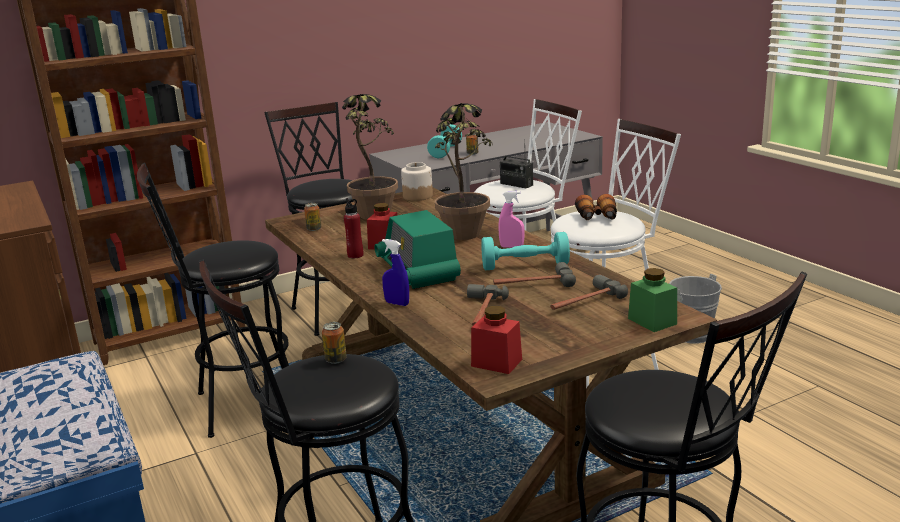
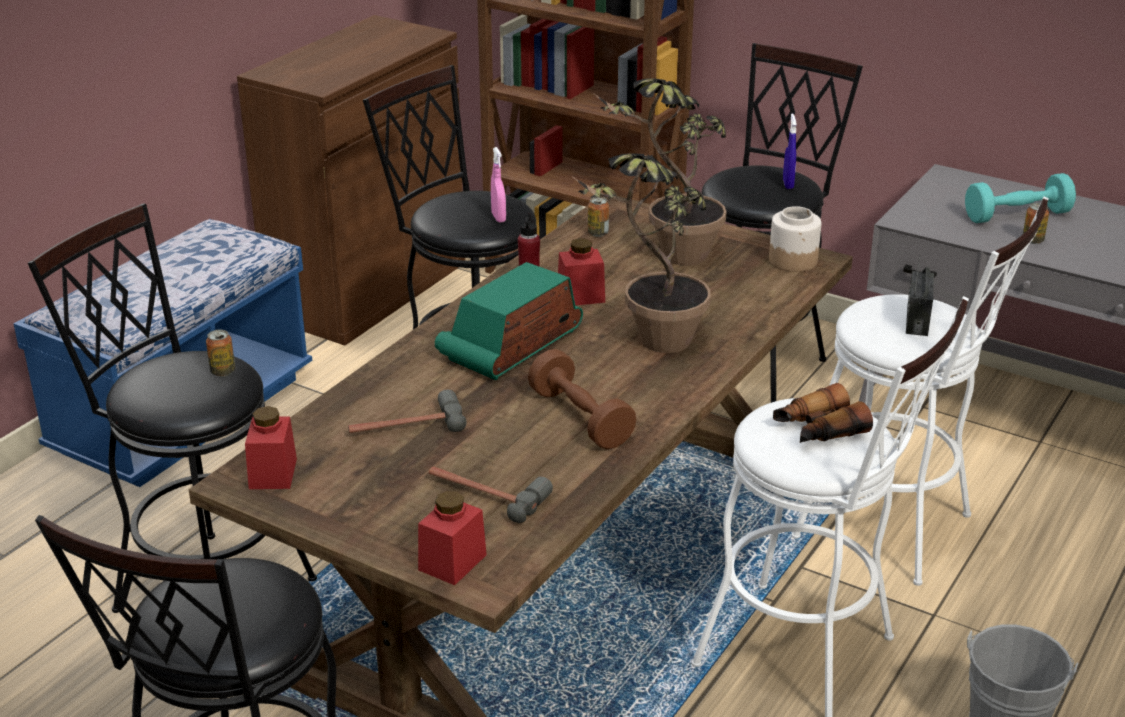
camera: 60 degrees right, 10 degrees up
(397, 303) = (399, 363): blue spray bottle -> blue spray bottle (788, 184)
(511, 247) = (646, 389): pink spray bottle -> pink spray bottle (498, 218)
(525, 266) = (580, 418): turquoise dumbbell -> brown dumbbell
(533, 284) = (521, 440): hammer -> none
(652, 321) = (452, 562): green jar -> red jar

